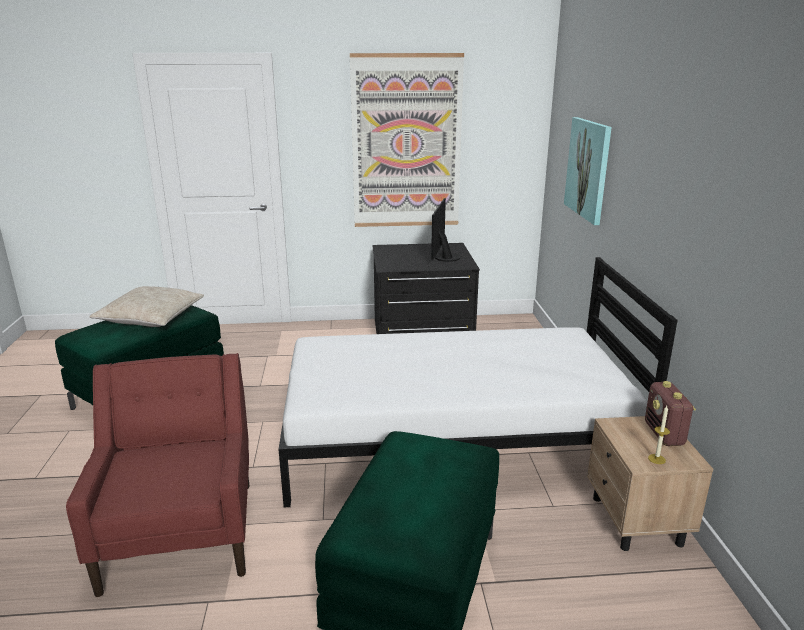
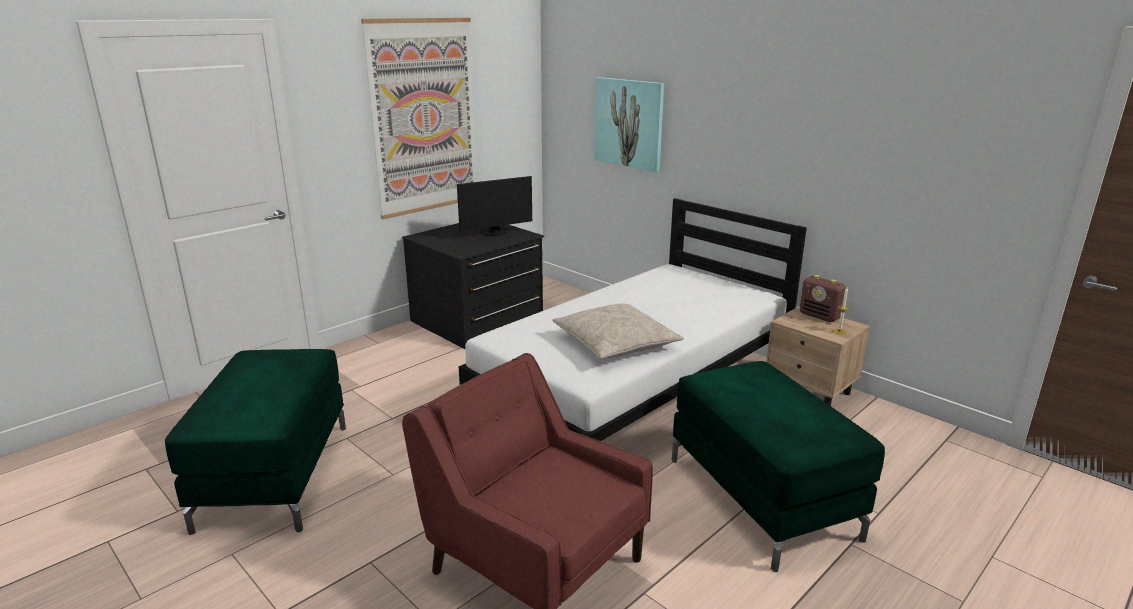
camera: 40 degrees left, 0 degrees up
(151, 317) = (263, 373): beige pillow -> beige pillow (615, 343)
(444, 257) = (495, 232): monitor -> monitor turned 90 degrees counterclockwise

